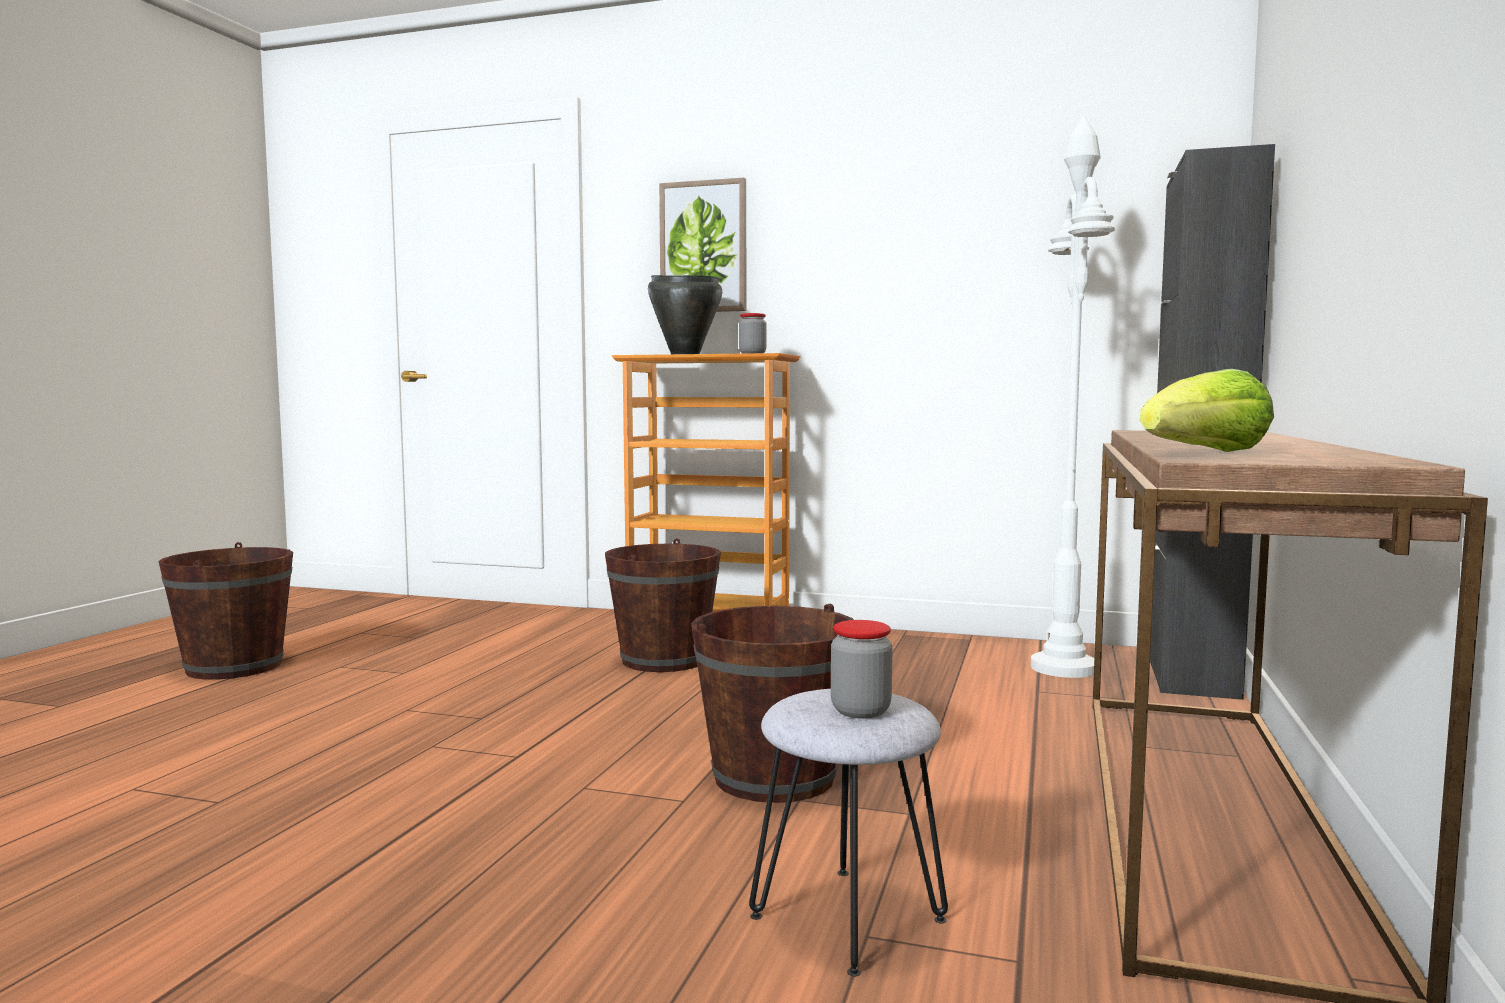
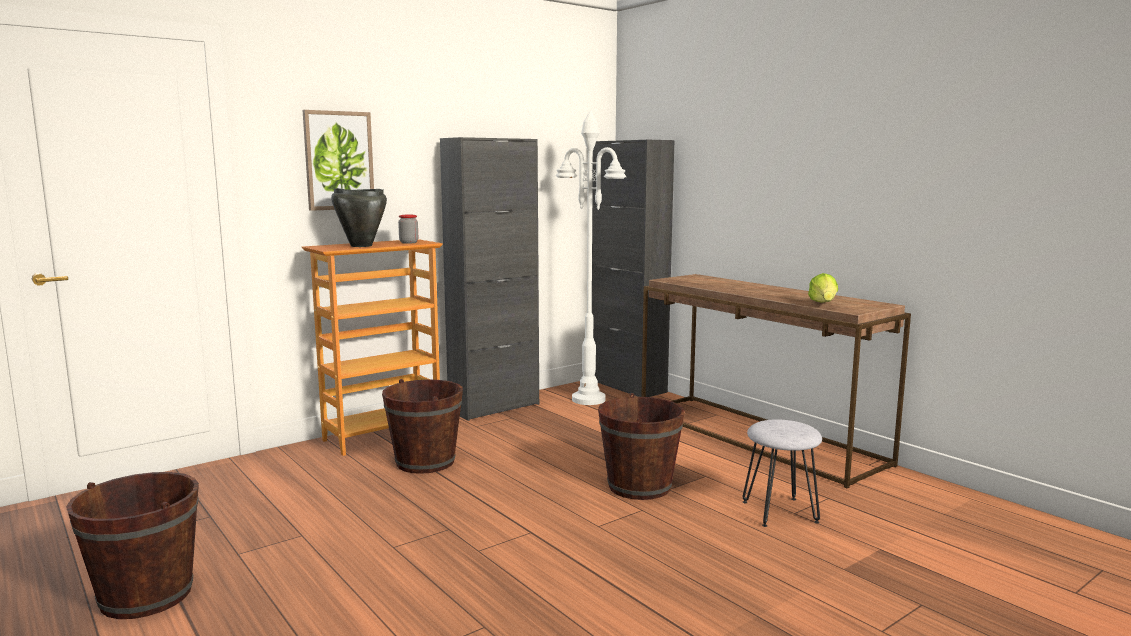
camera: 55 degrees left, 5 degrees up
(860, 711) = (792, 427): jar -> none
(906, 639) = (494, 407): none -> black cabinet

